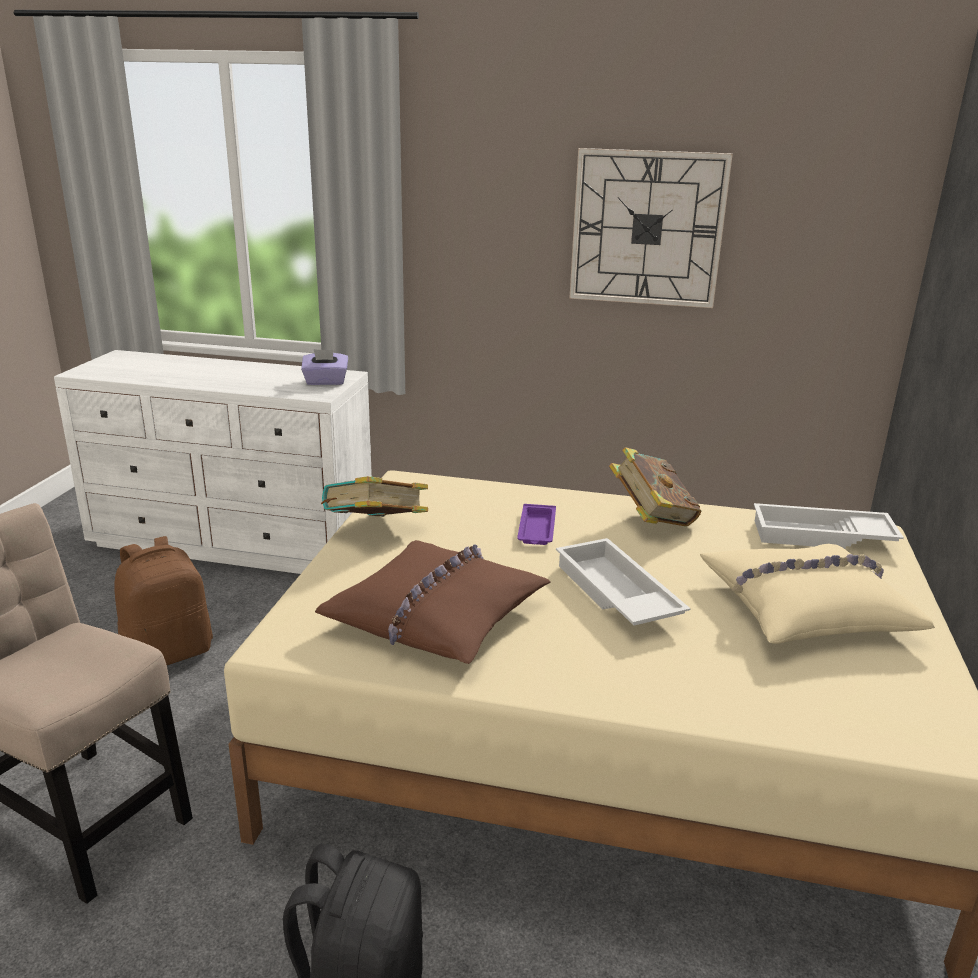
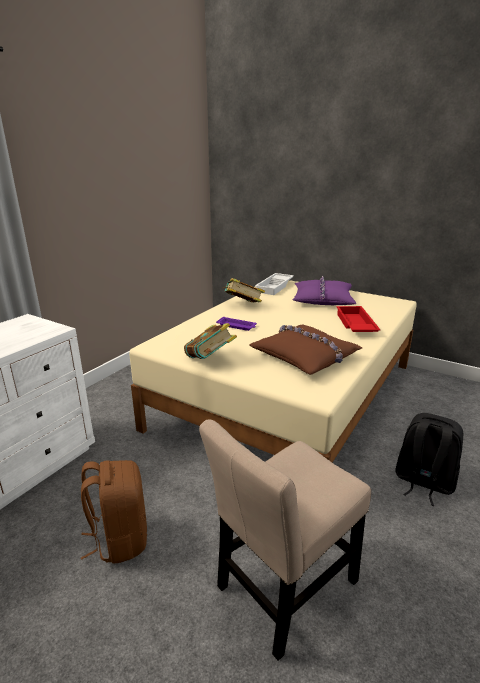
camera: 70 degrees left, 0 degrees up
(325, 382) = (30, 326): purple tissue box -> none
(614, 594) = (301, 323): white tray -> none
(647, 228) = (130, 186): wall clock -> none
(665, 667) = (354, 325): none -> red tray
(805, 607) = (322, 300): beige pillow -> purple pillow

